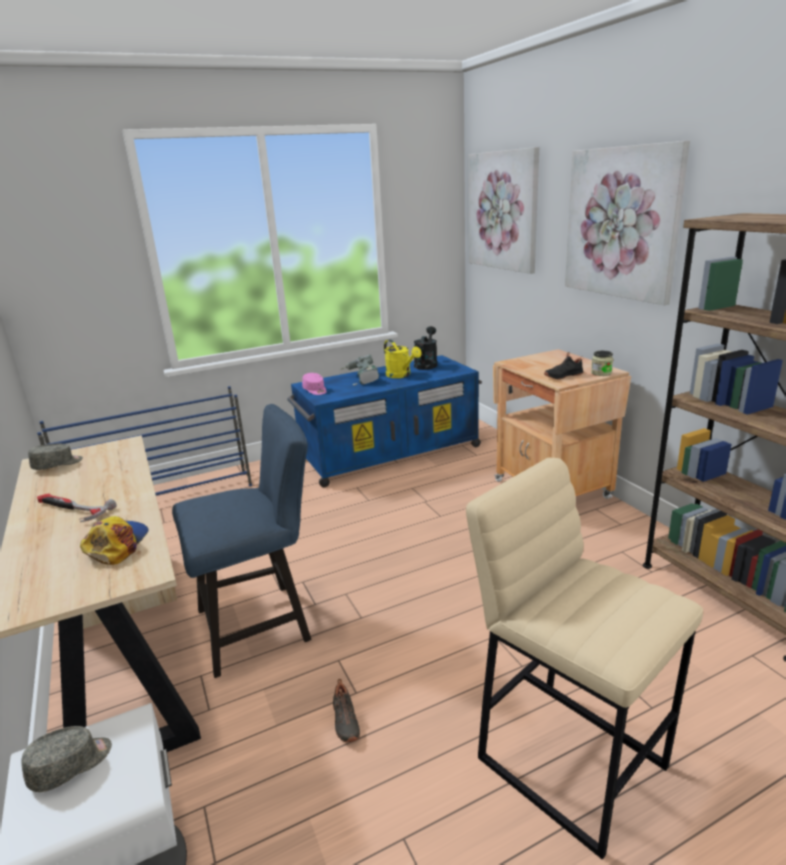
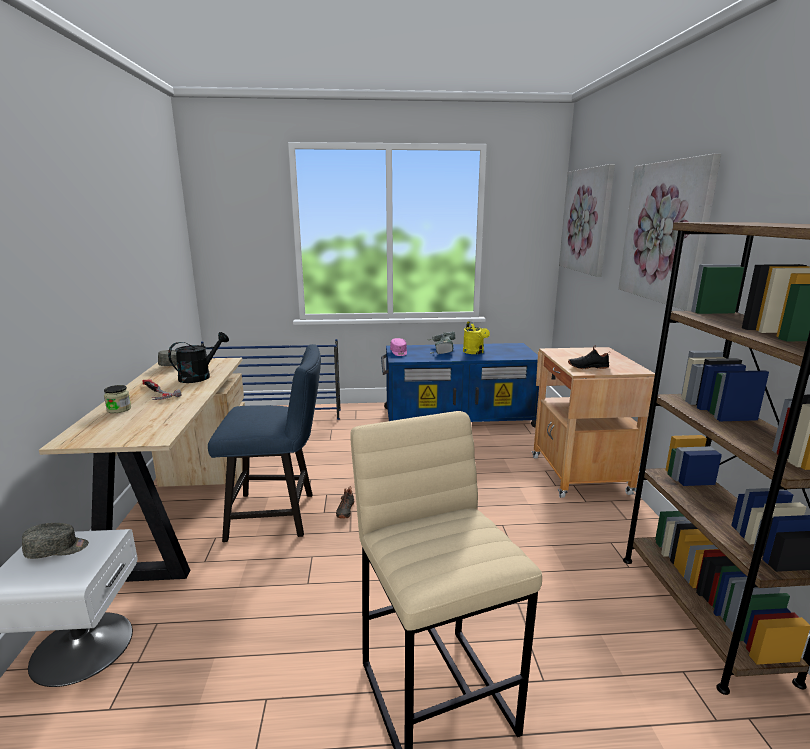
camera: 20 degrees right, 5 degrees down
(116, 544) = (158, 417): cap -> none
(344, 721) = (285, 600): black shoe -> black shoe (344, 510)
(426, 364) = (503, 347): black watering can -> black watering can (199, 376)
(601, 373) = (627, 370): jar -> jar (119, 409)

